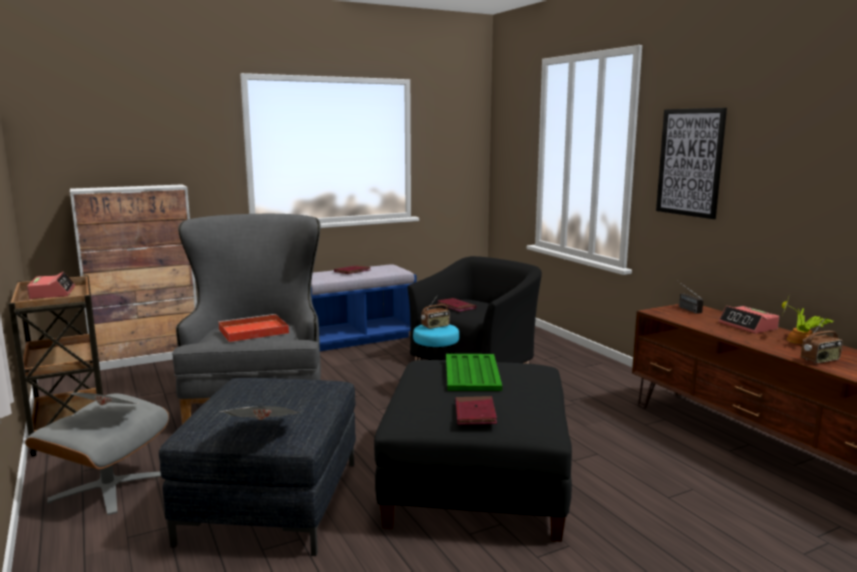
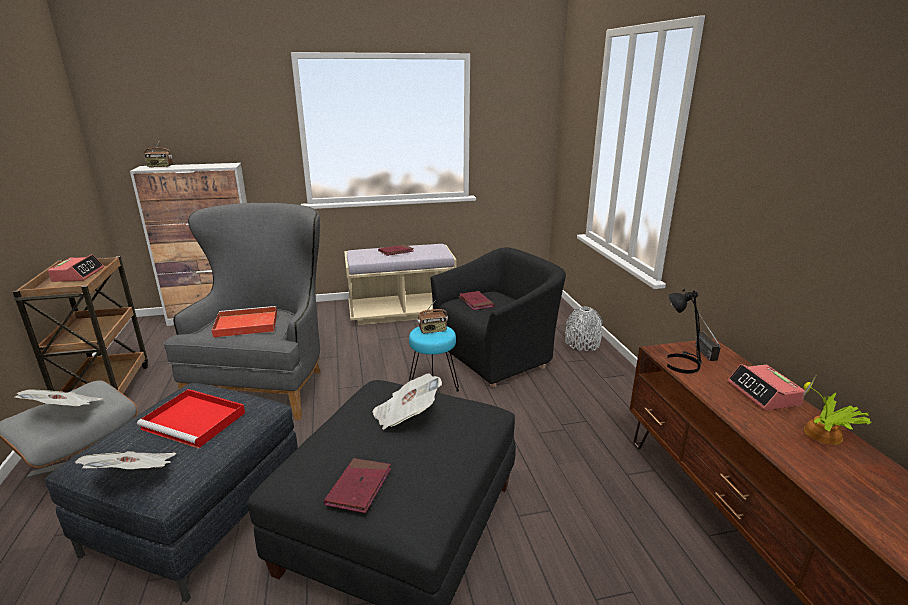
camera: 15 degrees right, 10 degrees up
(277, 396) = (195, 421): none -> red tray
(356, 338) = (401, 312): blue bench -> beige bench
(472, 373) = (406, 416): green tray -> newspaper
(550, 345) = (582, 343): none -> grey vase
(676, 316) = (681, 363): none -> black table lamp
(690, 162) = (737, 173): picture -> none
(820, 360) = (830, 481): radio -> radio (160, 167)

